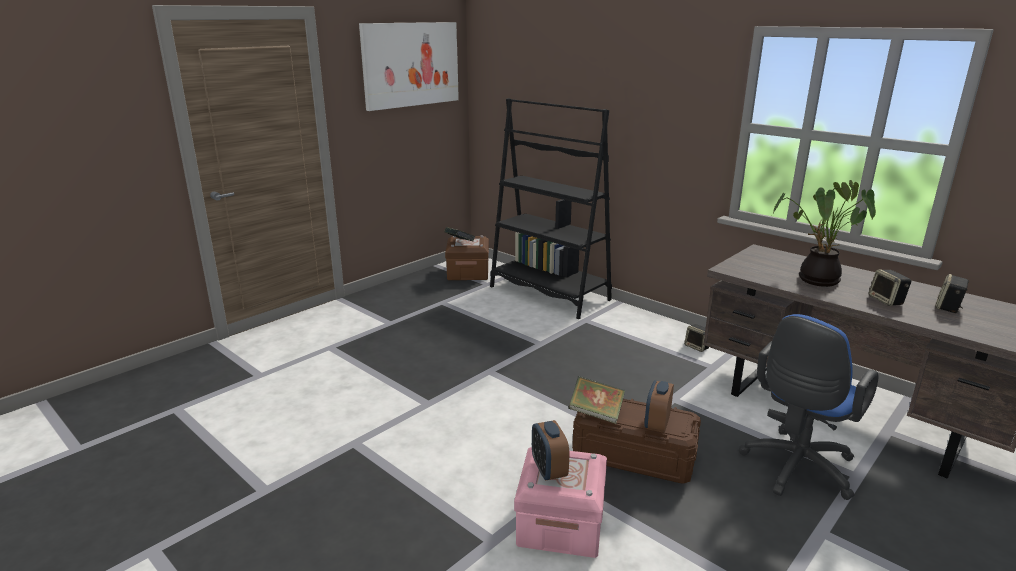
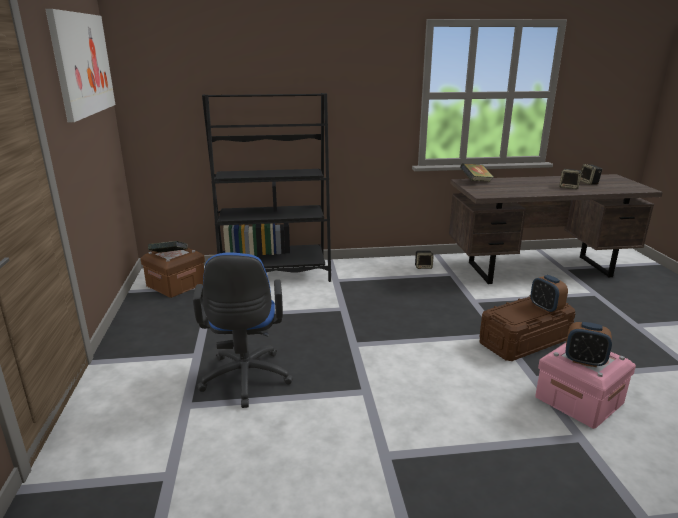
camera: 50 degrees left, 0 degrees up
(596, 413) = (515, 320): book -> book (475, 182)
(795, 469) = (577, 304): blue office chair -> blue office chair (245, 381)
(815, 280) = (524, 188): potted plant -> none

